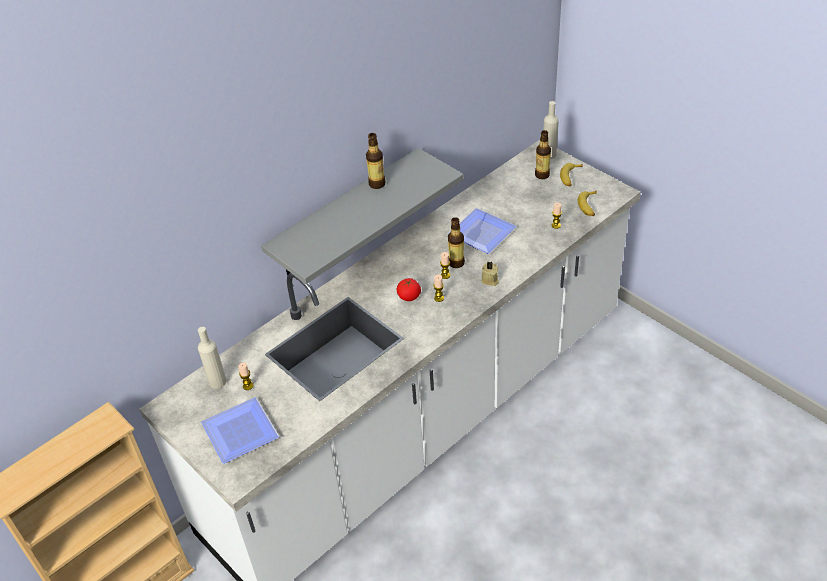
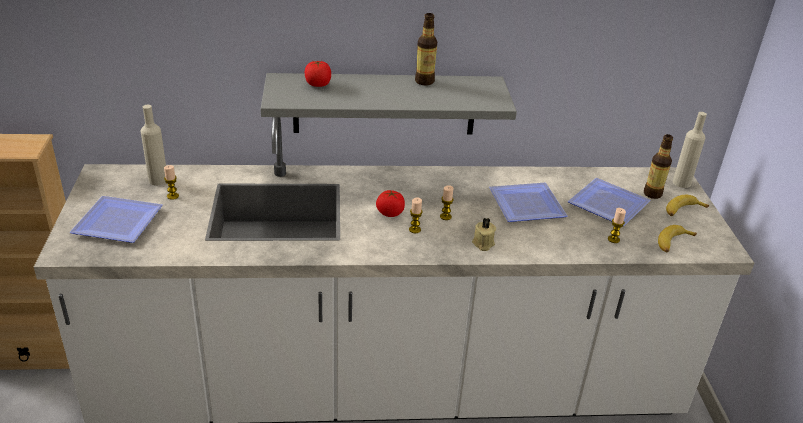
camera: 35 degrees right, 10 degrees down
(313, 232) = (318, 85): none -> tomato
(456, 263) = (469, 213): bottle -> none
(525, 202) = (605, 204): none -> plate

